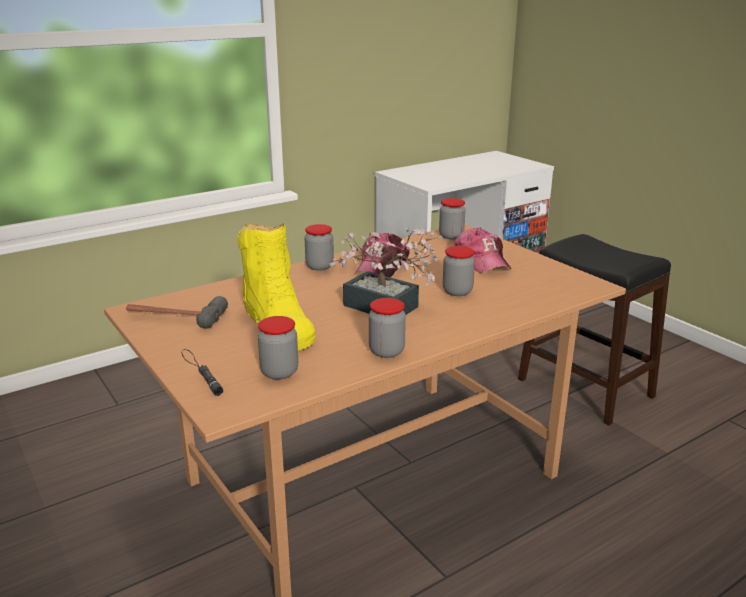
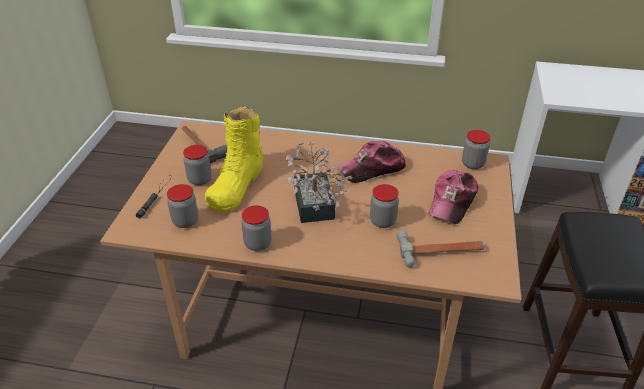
camera: 45 degrees right, 15 degrees up
(319, 266) = (334, 147): jar -> jar (200, 179)
(531, 288) = (440, 251): none -> hammer

